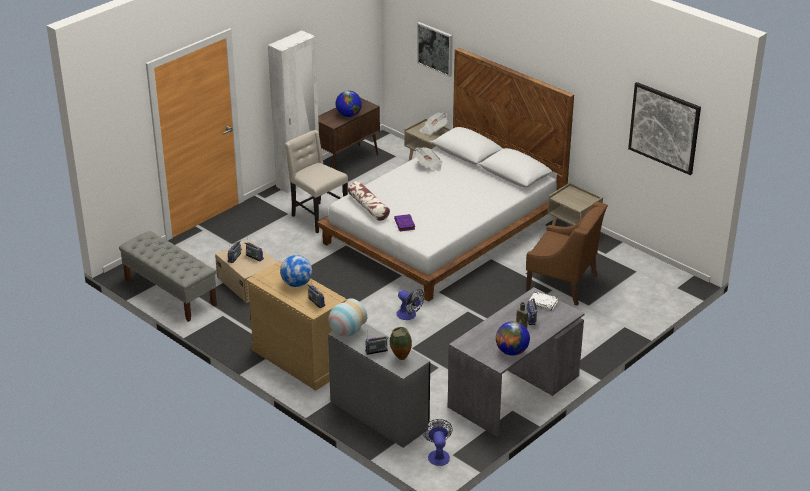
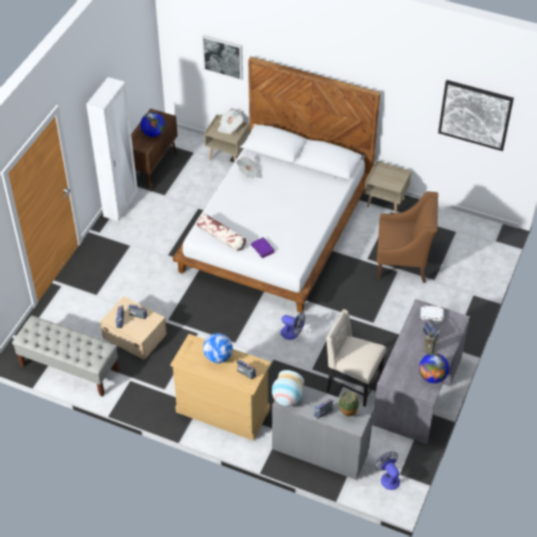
camera: 20 degrees left, 15 degrees up
(317, 217) = (159, 242): beige chair -> beige chair (352, 385)

